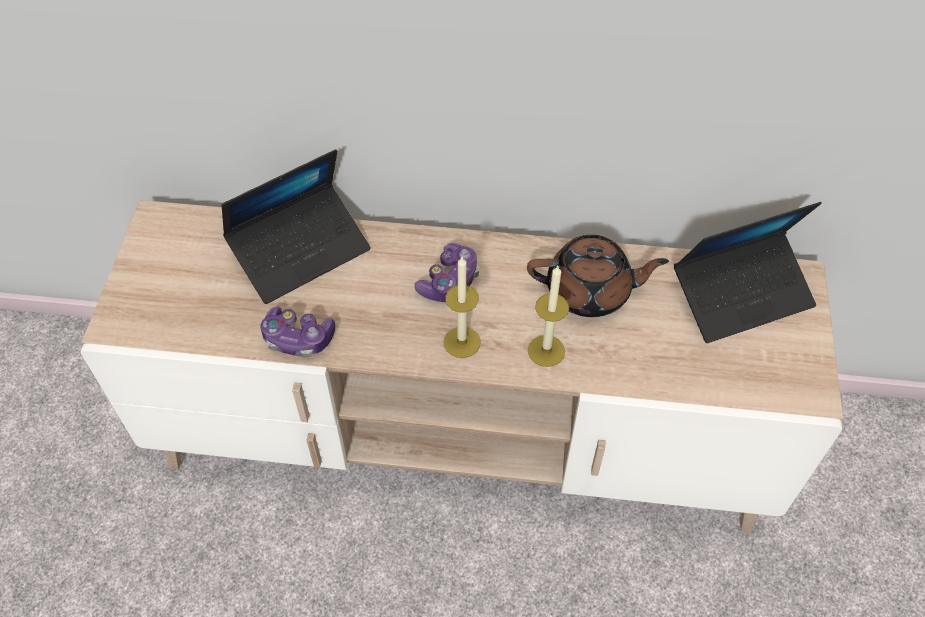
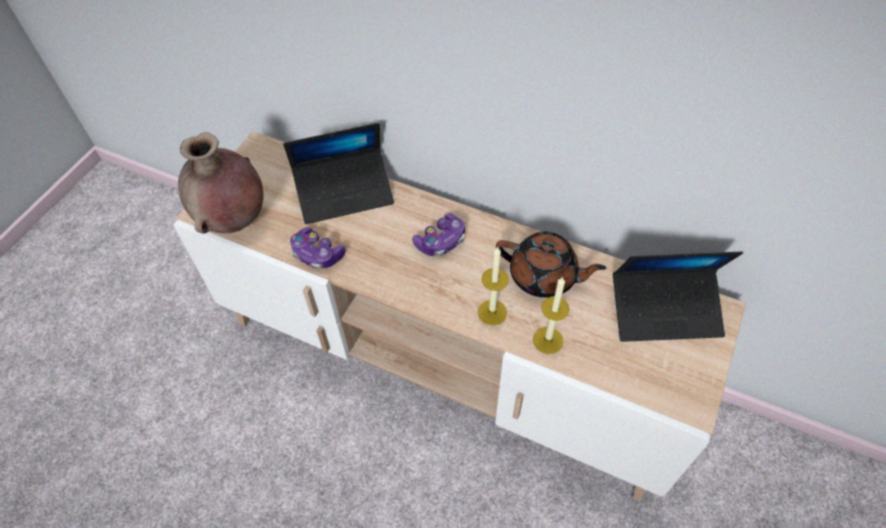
camera: 20 degrees right, 0 degrees up
(166, 324) = (234, 221): none -> brown vase
(462, 342) = (432, 288): candle -> candle (548, 340)

